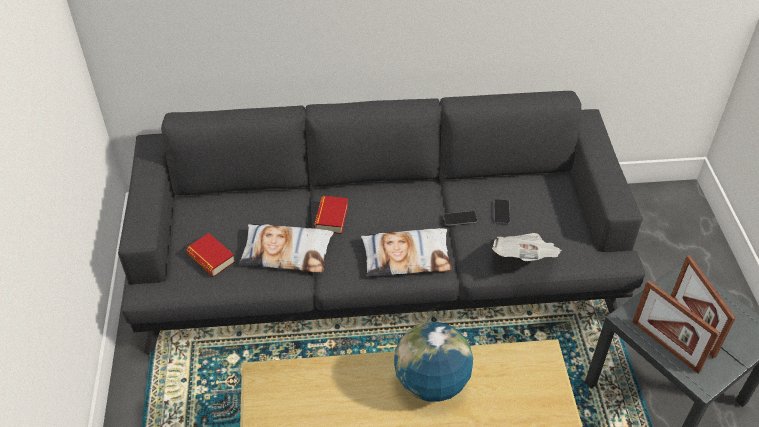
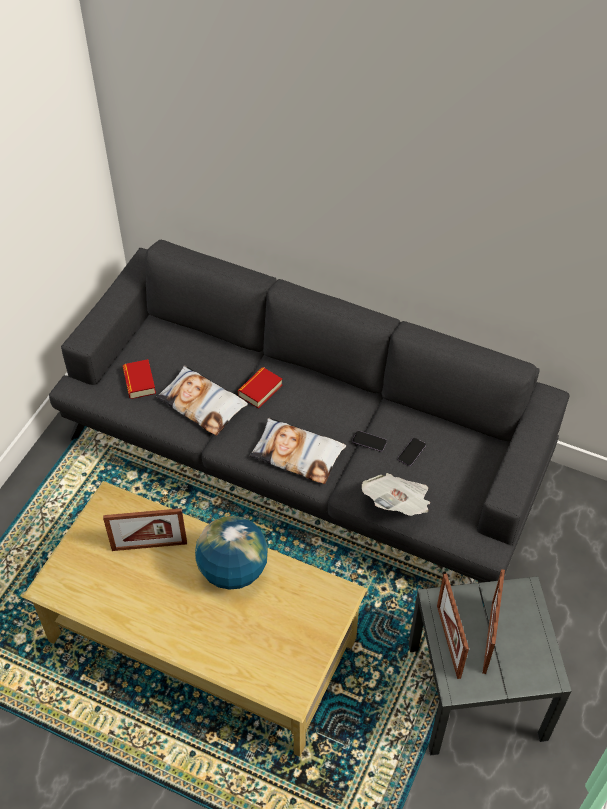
camera: 30 degrees right, 5 degrees up
(335, 400) = (149, 546): none -> picture frame

